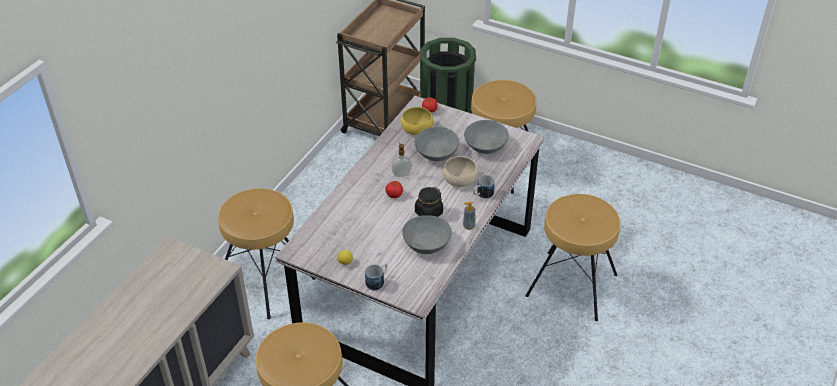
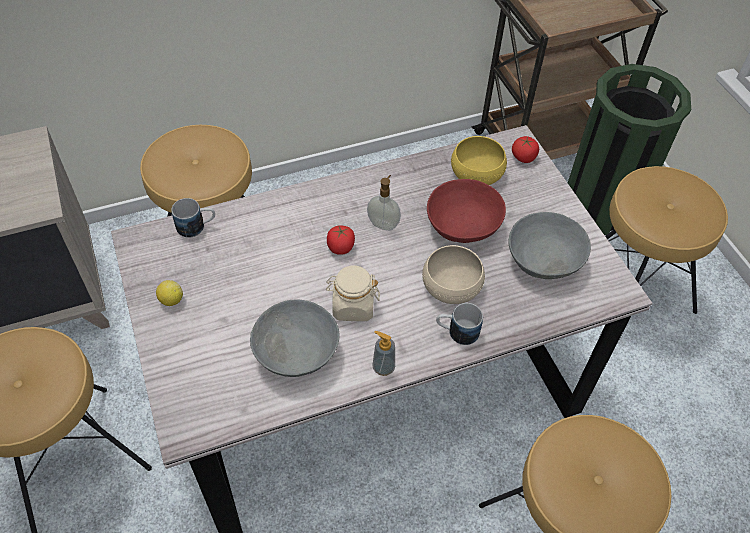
camera: 40 degrees right, 10 degrees up
(377, 281) = (174, 359): mug -> mug (197, 227)
(428, 213) = (352, 306): black jar -> beige jar
(436, 153) = (463, 225): grey bowl -> red bowl

